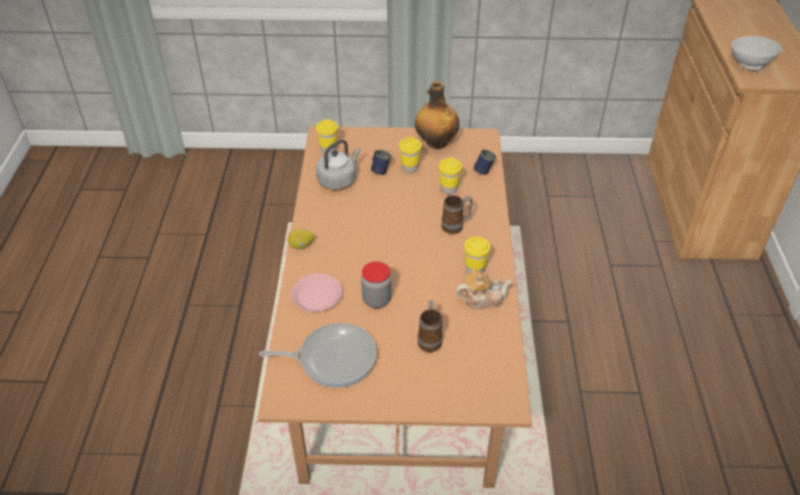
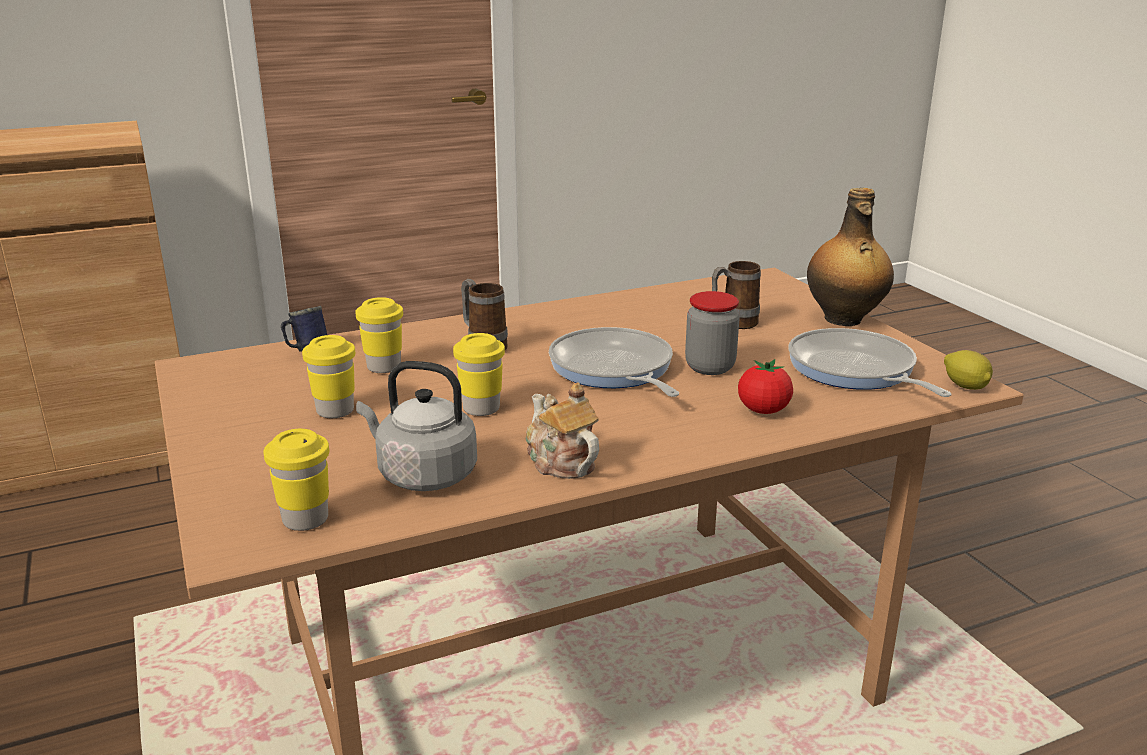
camera: 115 degrees left, 20 degrees down
(301, 246) = (664, 458): lemon -> lemon (965, 386)
(317, 296) = (763, 410): pink plate -> tomato
(379, 170) = (357, 439): blue mug -> none
(397, 262) = (613, 369): none -> frying pan
(436, 143) = (228, 404): bottle -> bottle (843, 319)
(475, 269) = (570, 320): yellow cup -> yellow cup (481, 408)
(482, 299) = (623, 309): teapot -> teapot (560, 462)
(749, 64) = (70, 142): white bowl -> none

